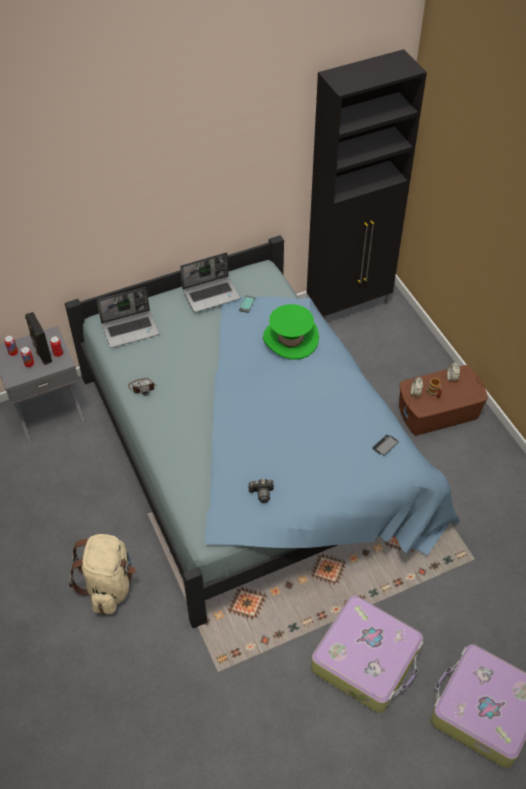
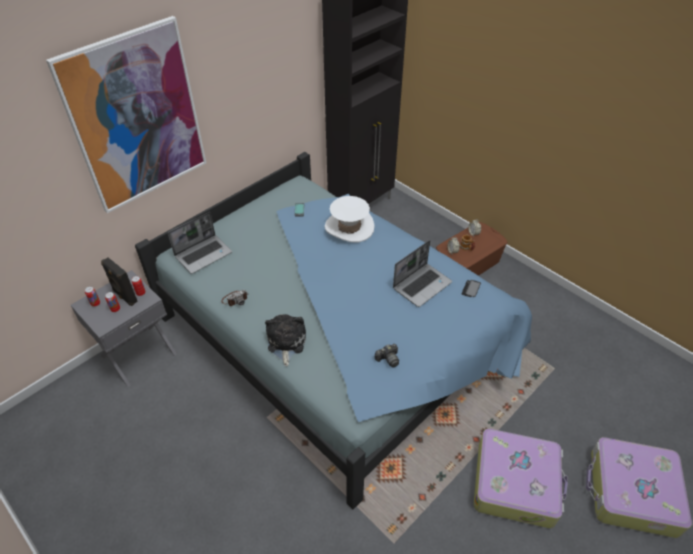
camera: 20 degrees left, 5 degrees down
(85, 185) = (136, 118): none -> picture
(109, 585) = (256, 495): beige backpack -> none
(172, 446) = (285, 342): none -> plush toy
(211, 294) = (265, 209): laptop -> laptop (422, 285)
(290, 339) = (349, 227): green hat -> white hat

